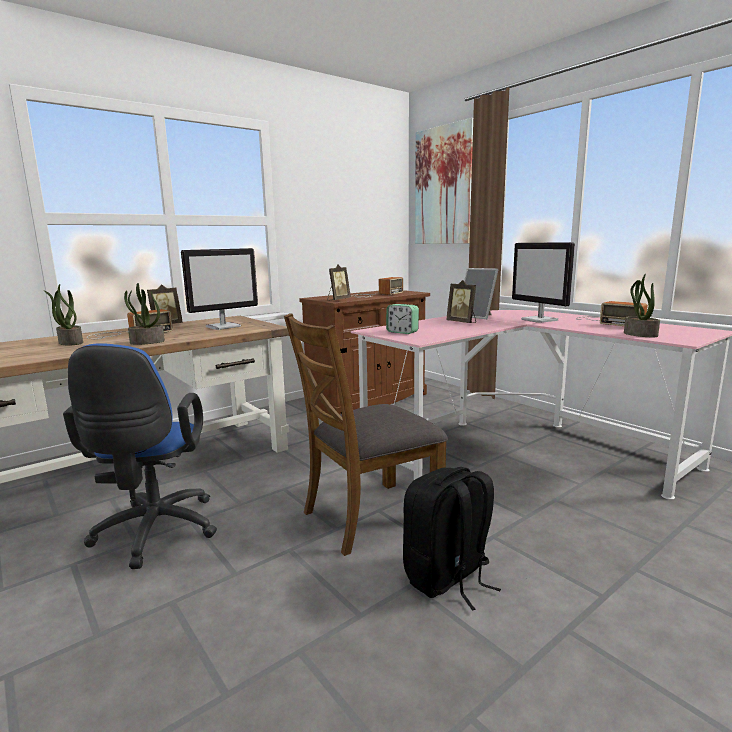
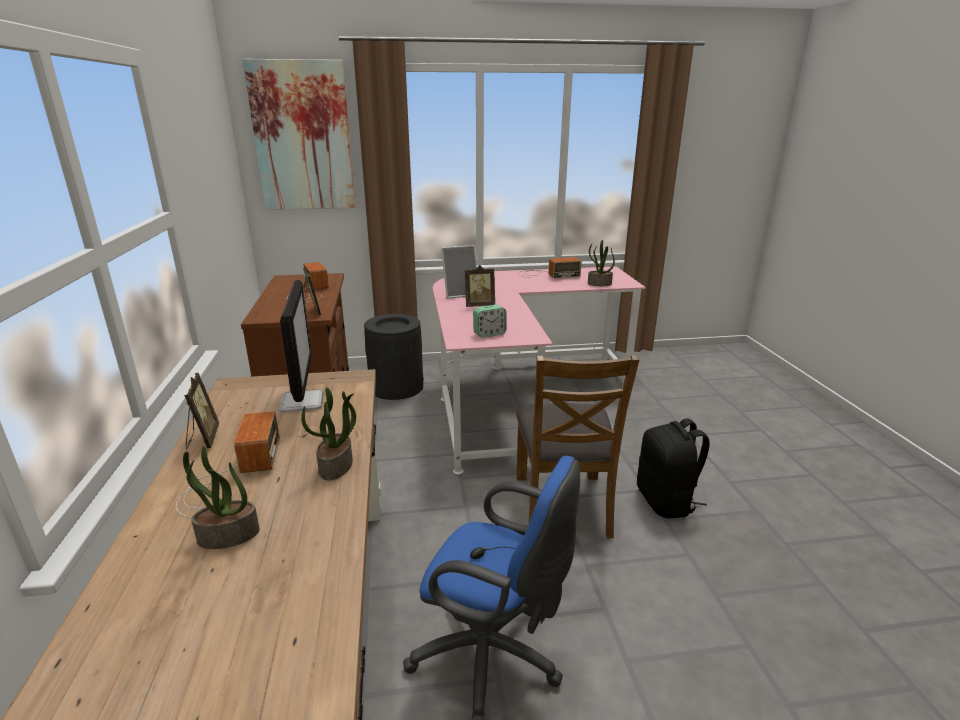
camera: 60 degrees left, 10 degrees up
(449, 405) = (396, 387): none -> black trash can
(540, 320) = (511, 285): monitor -> none

